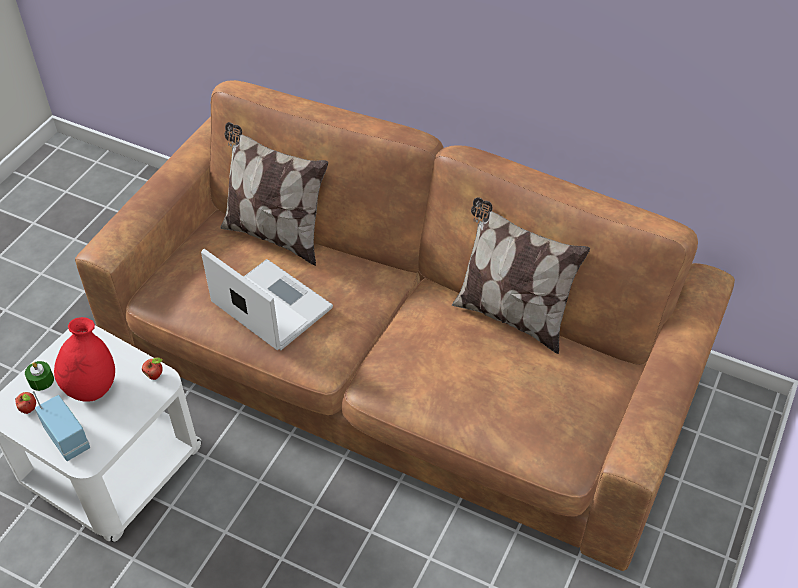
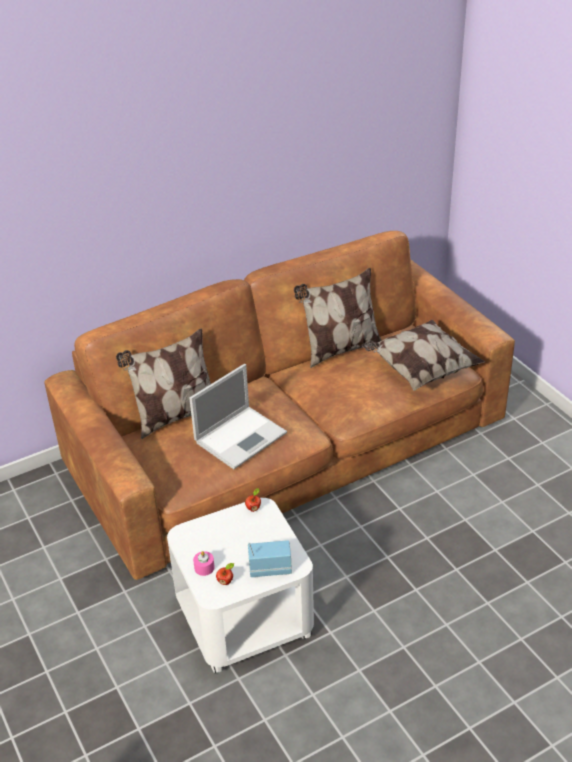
camera: 55 degrees left, 10 degrees down
(41, 380) = (204, 567): green candle -> pink candle
(92, 388) = (236, 543): red vase -> none
(270, 305) = (241, 436): laptop -> laptop turned 150 degrees clockwise
(531, 415) = (420, 369): none -> pillow

